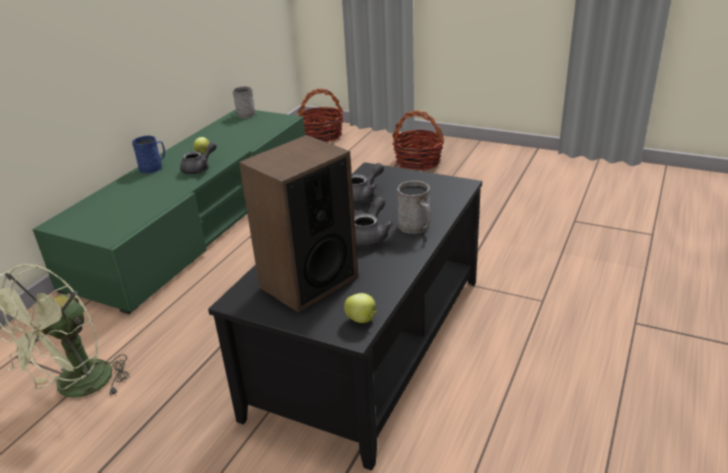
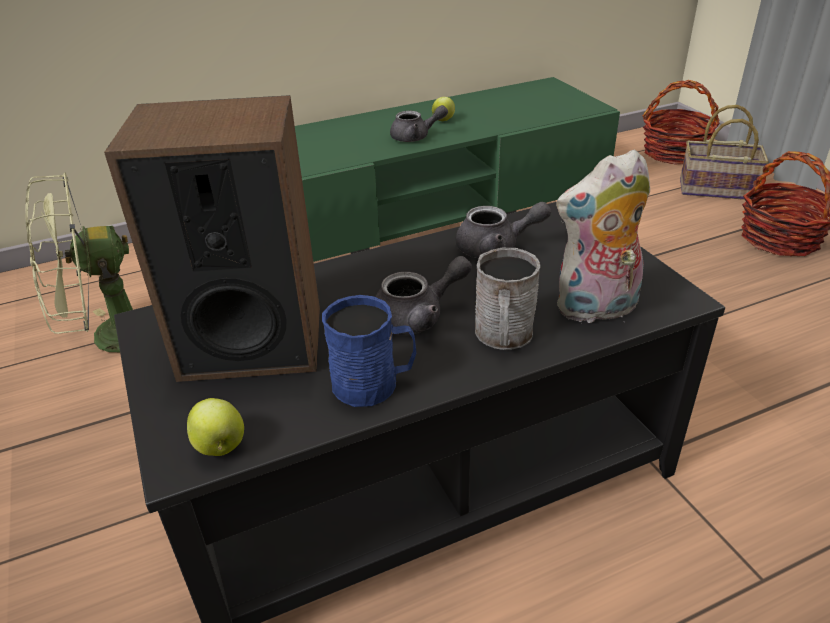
camera: 40 degrees right, 5 degrees up
(154, 167) = (375, 119): blue mug -> blue mug (374, 383)
(245, 113) = (552, 86): grey mug -> none
(363, 148) = (714, 190): none -> basket
(438, 202) = (596, 310): none -> plush toy

